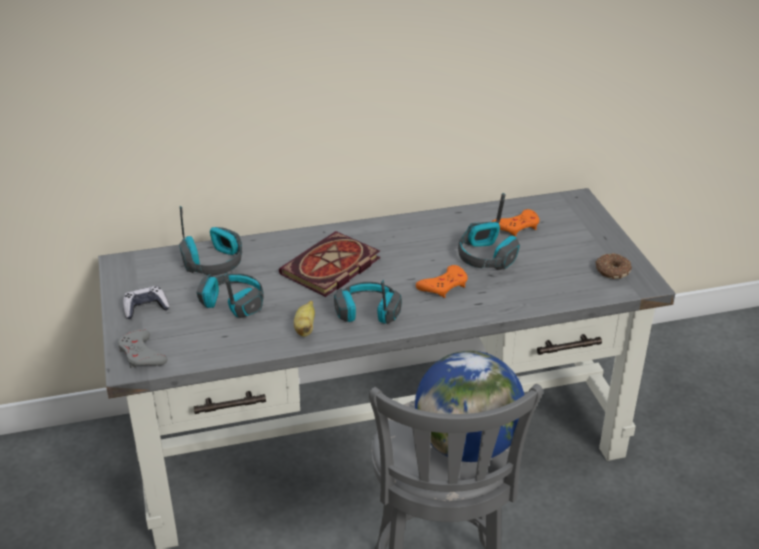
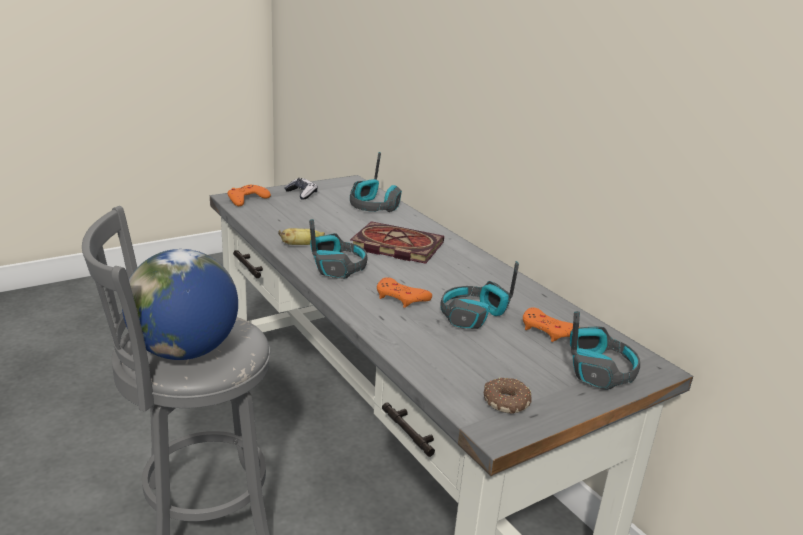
camera: 70 degrees right, 10 degrees down
(141, 354) = (247, 199): grey game controller -> orange game controller
(232, 303) = (322, 217): headphones -> headphones (598, 369)

